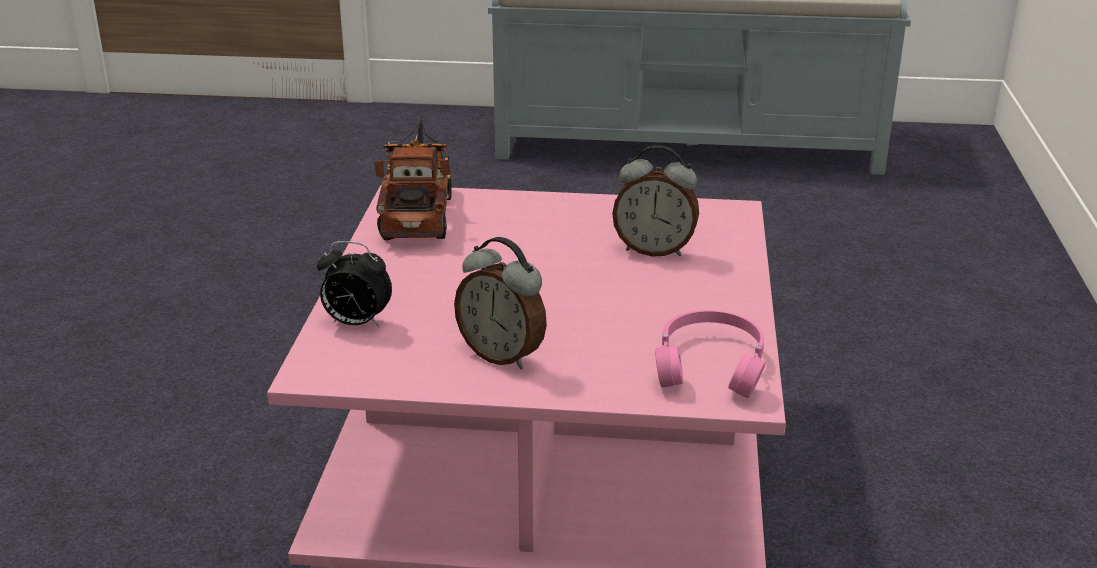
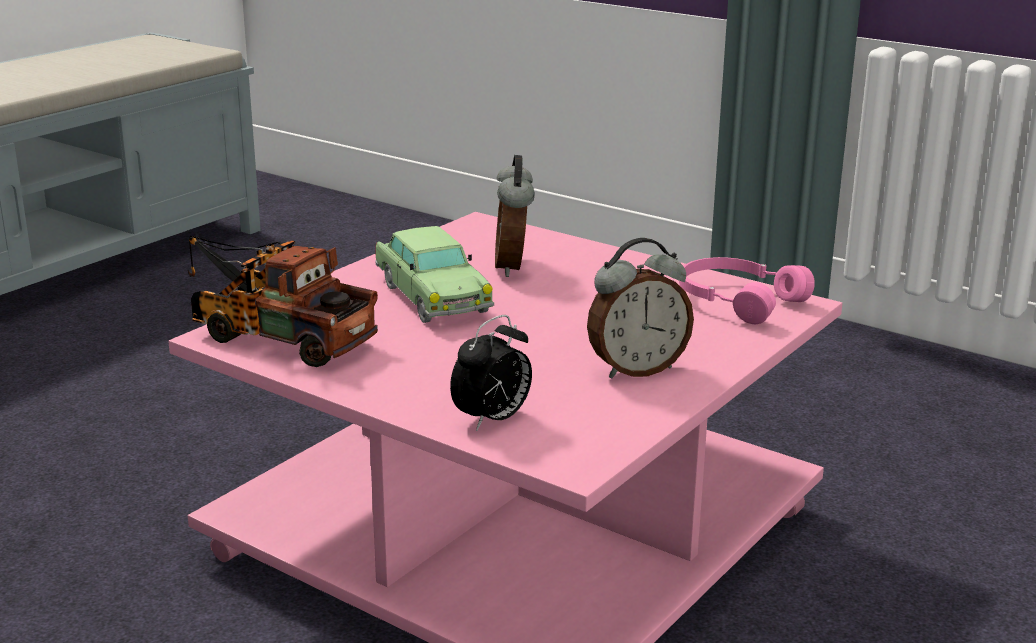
camera: 60 degrees left, 5 degrees down
(550, 239) = (432, 297): none -> toy car
(654, 250) = (513, 267): alarm clock -> alarm clock turned 135 degrees clockwise

